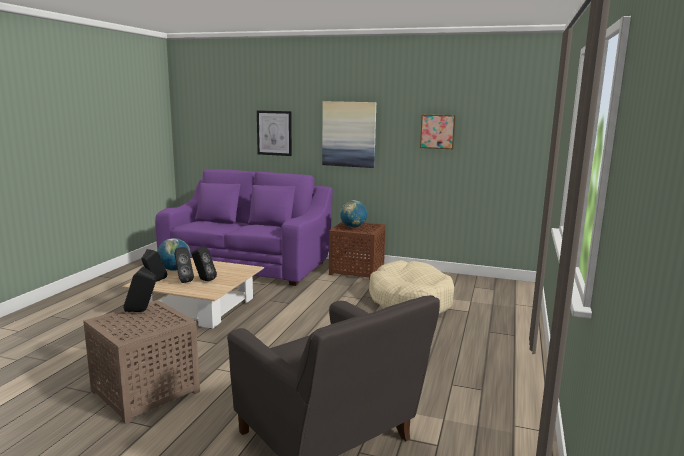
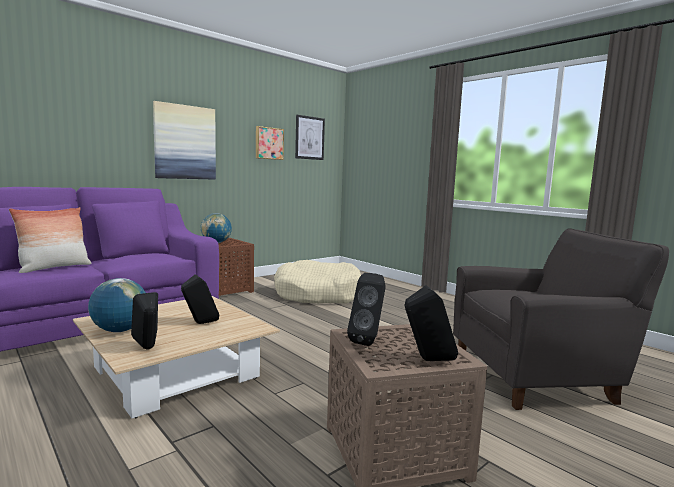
camera: 60 degrees left, 5 degrees down
(183, 281) = (180, 333): black speaker -> black speaker (427, 360)
(214, 224) = (54, 268): none -> pillow
(274, 133) = (80, 136): picture -> picture (309, 138)

